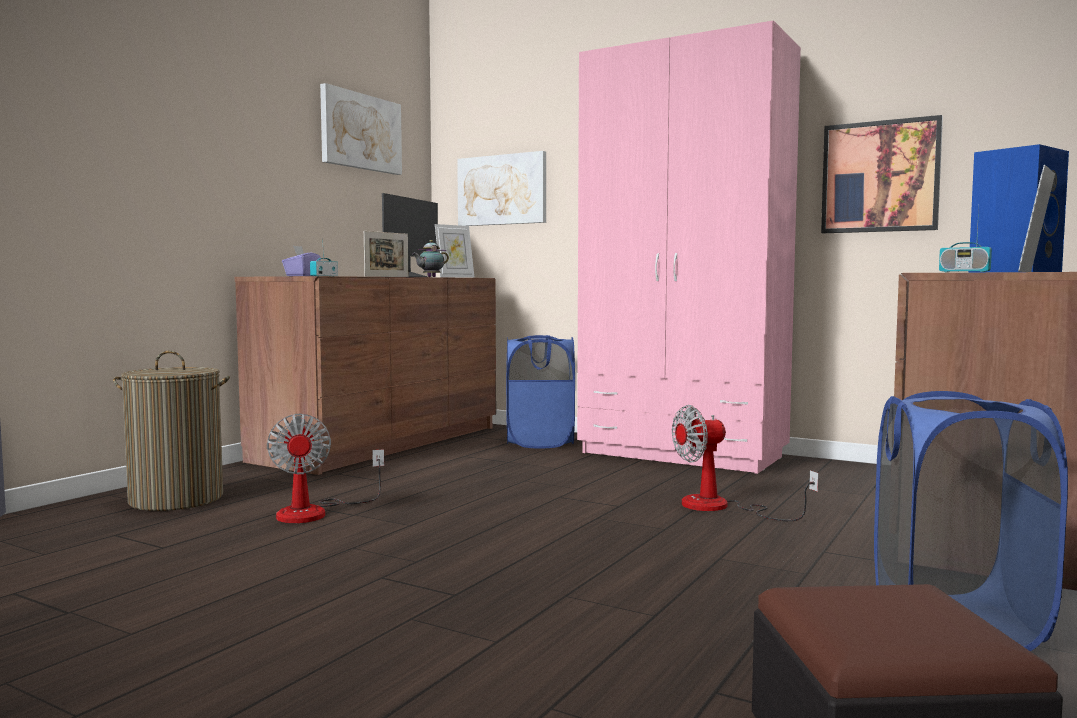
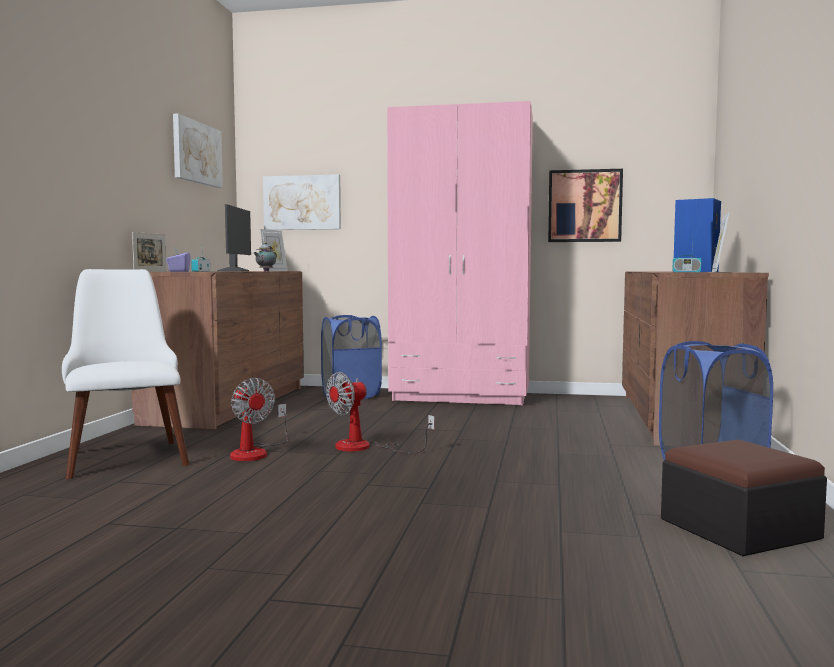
camera: 20 degrees left, 0 degrees up
(176, 499) = (125, 454): laundry basket -> white chair
(387, 276) = (237, 271): picture frame -> picture frame (150, 271)
(721, 507) = (525, 426): fan -> fan (365, 447)

